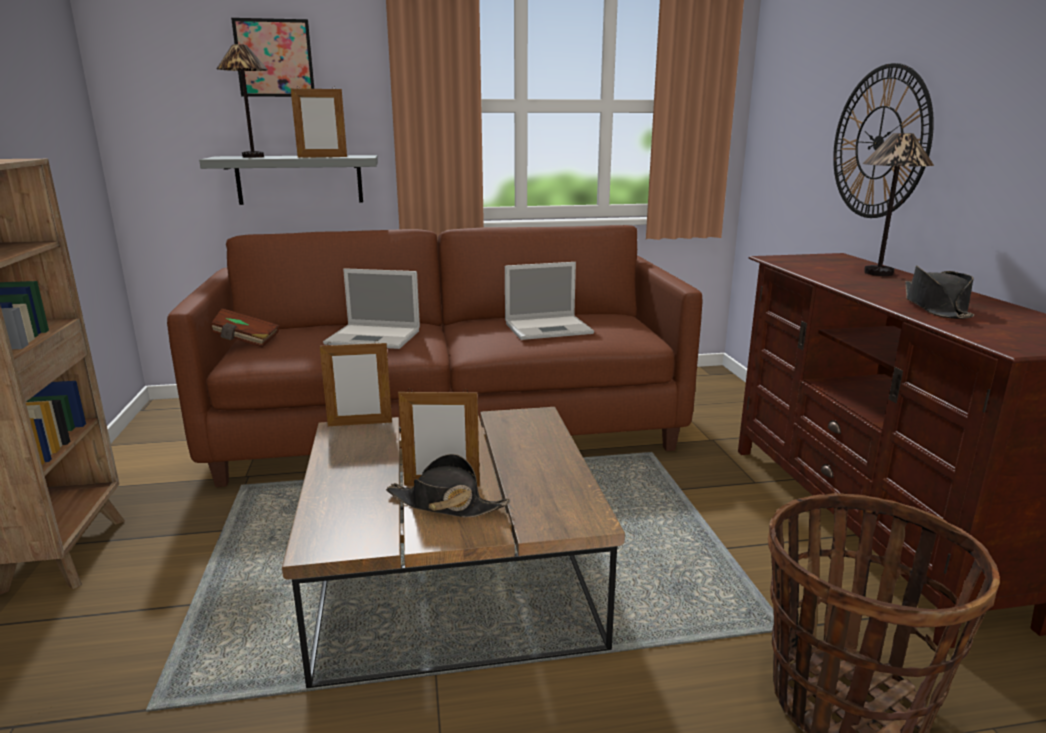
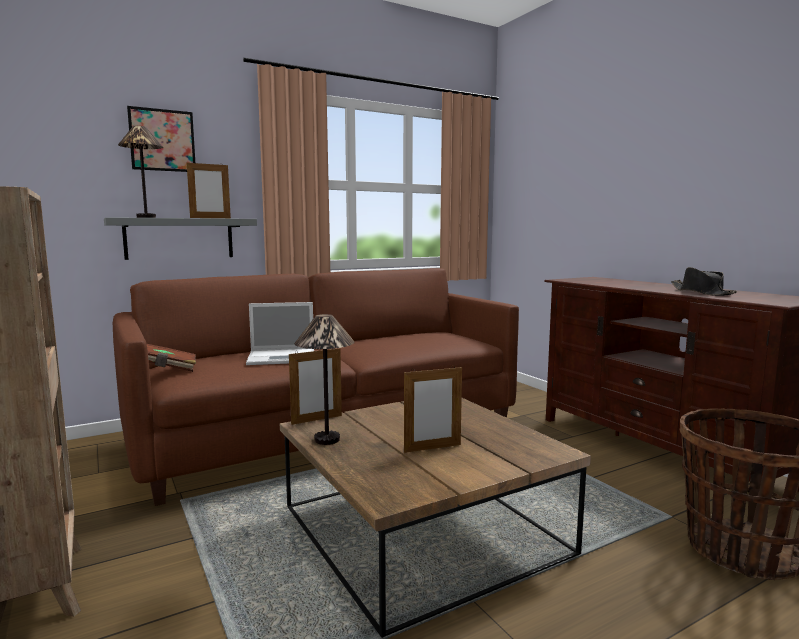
camera: 20 degrees left, 10 degrees down
(446, 504) = (450, 459): black hat -> none
(550, 328) = (410, 341): laptop -> none
(878, 273) = (635, 282): table lamp -> table lamp (327, 439)
(879, 143) = (609, 206): wall clock -> none

